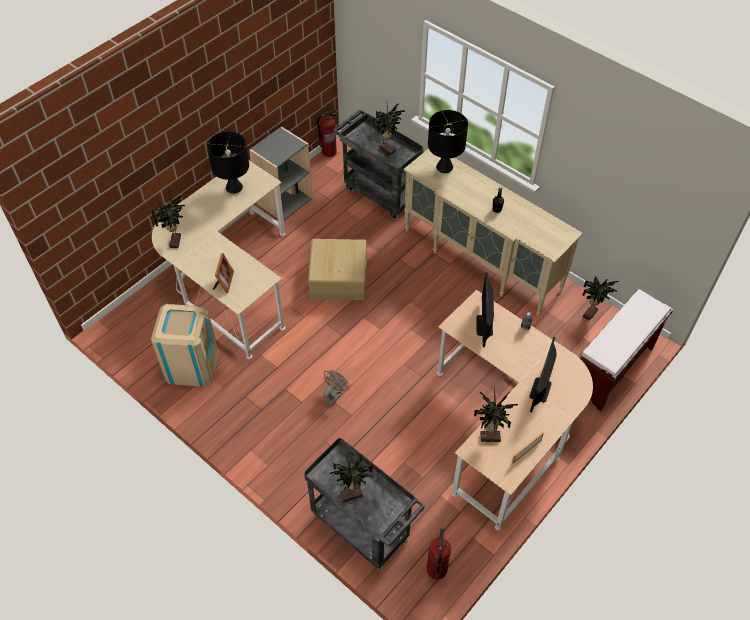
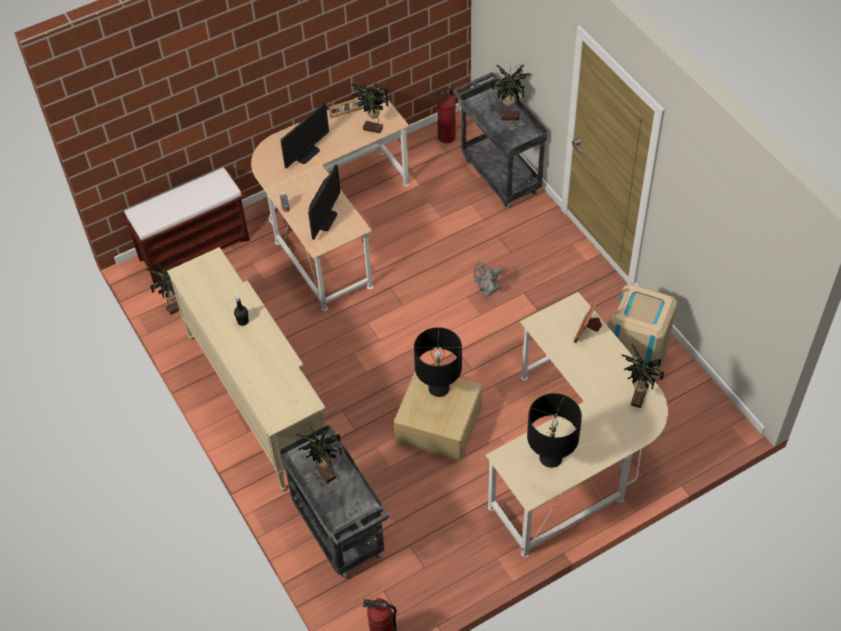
camera: 160 degrees left, 0 degrees up
(285, 200) = (473, 562): grey bookcase -> none
(444, 168) = (273, 394): black table lamp -> black table lamp (439, 389)

